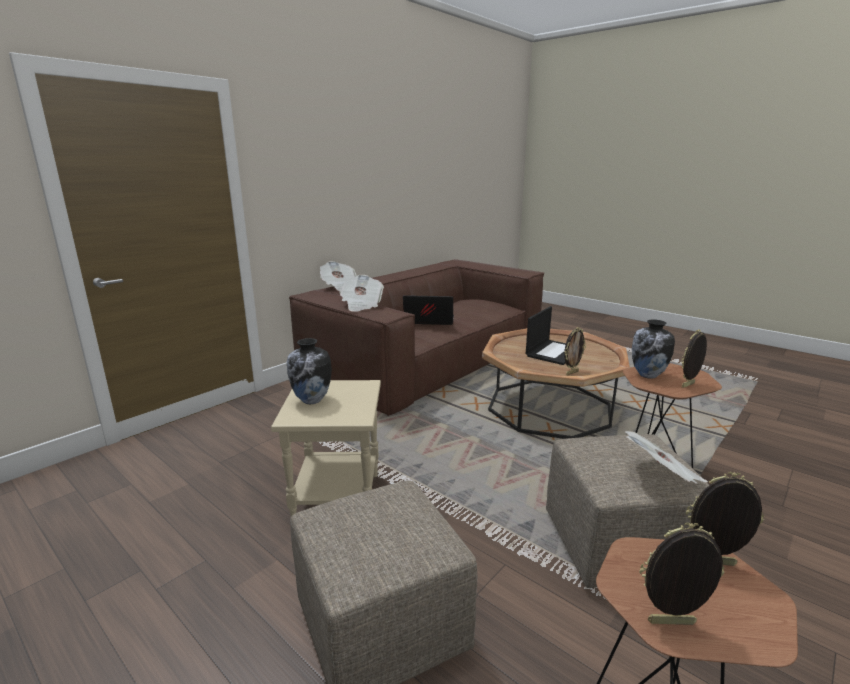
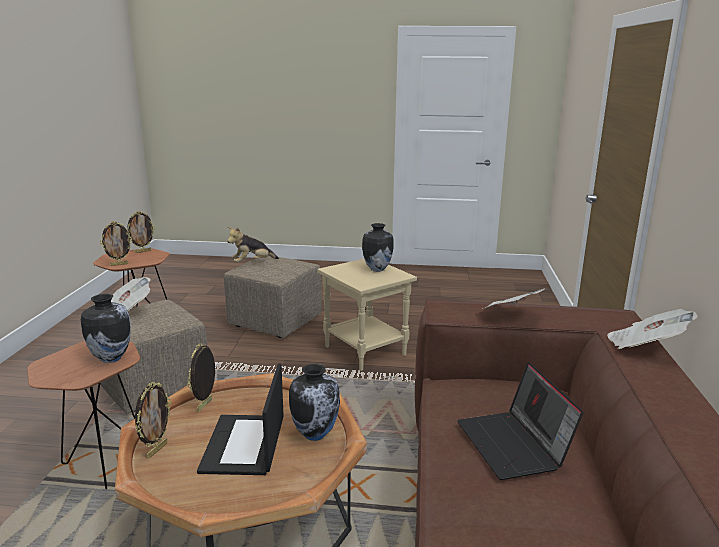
camera: 145 degrees right, 0 degrees up
(406, 556) = (252, 263): none -> plush toy
(428, 321) = (514, 445): laptop -> laptop turned 105 degrees clockwise
(512, 347) = (315, 434): none -> vase
(689, 385) = (68, 356): picture frame -> picture frame (156, 450)

